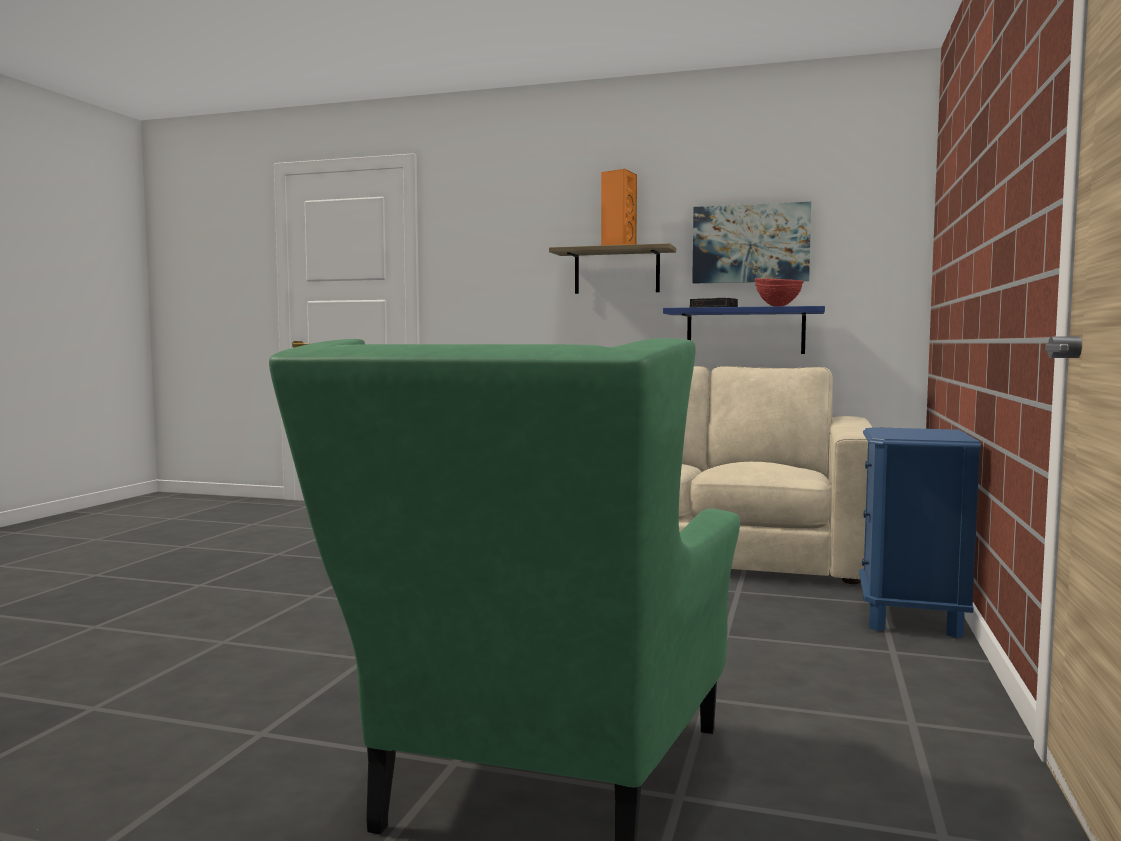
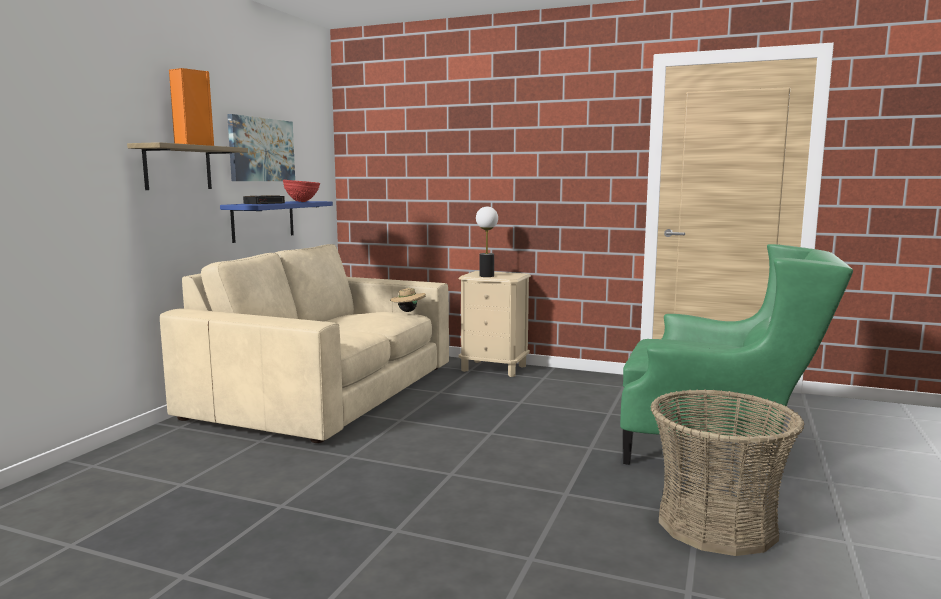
camera: 85 degrees left, 5 degrees up
(230, 744) = (716, 524): none -> basket
(789, 468) = (407, 311): none -> beige hat
(893, 431) = (486, 276): none -> table lamp
(911, 617) = (494, 368): blue nightstand -> beige nightstand

